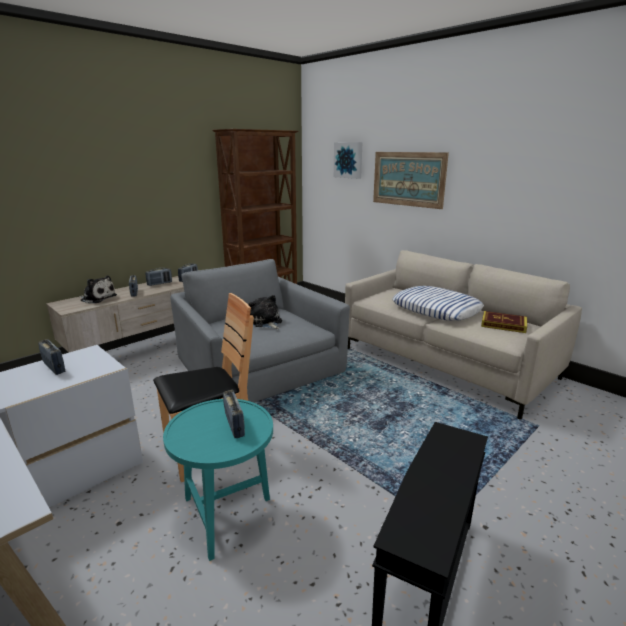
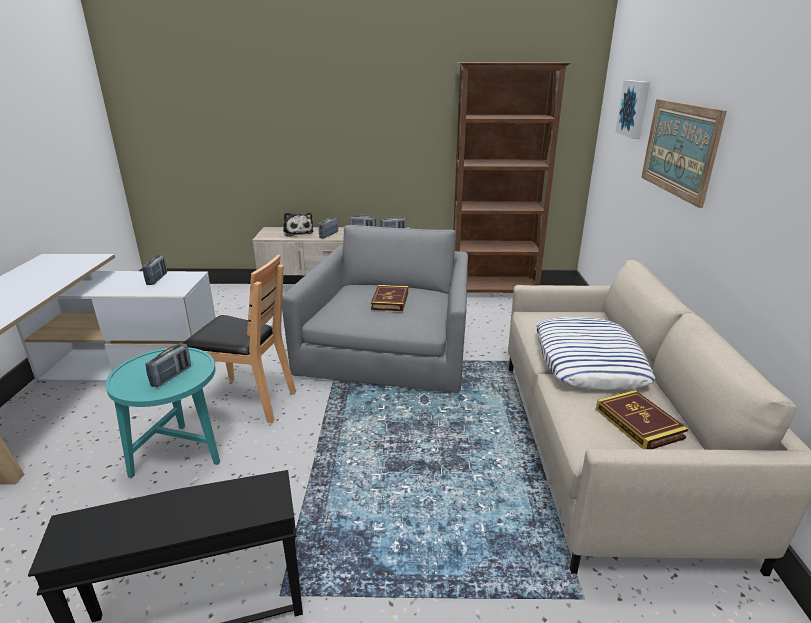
camera: 45 degrees right, 5 degrees up
(265, 322) = (390, 301): plush toy -> book

